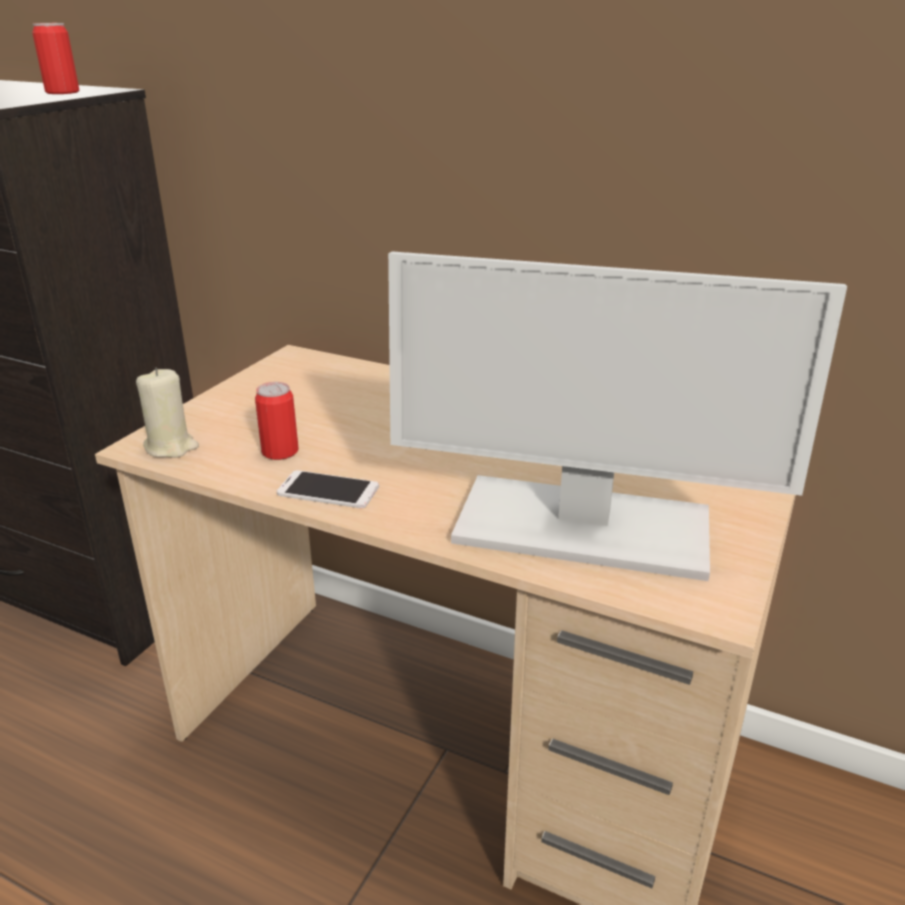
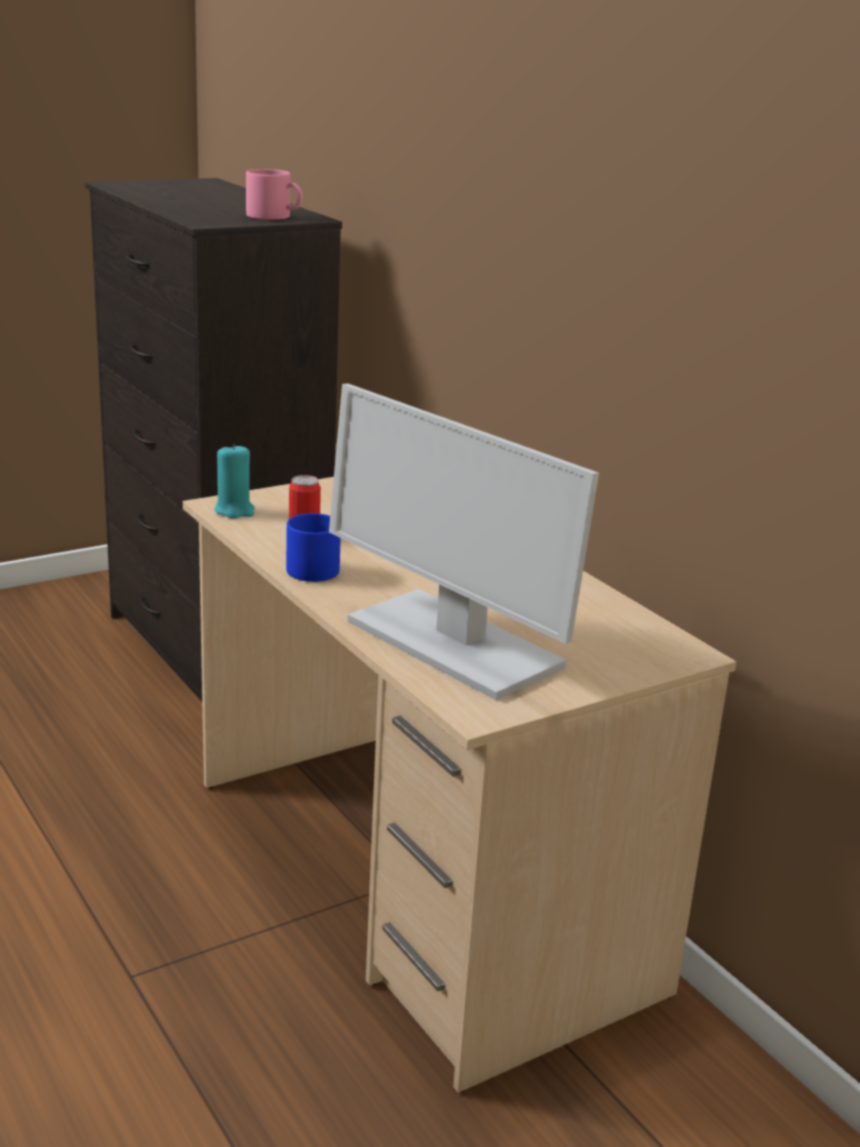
camera: 30 degrees right, 5 degrees down
(62, 92) = (275, 216): can -> pink mug
(171, 447) = (234, 511): beige candle -> turquoise candle
(328, 490) = (306, 567): phone -> blue mug

